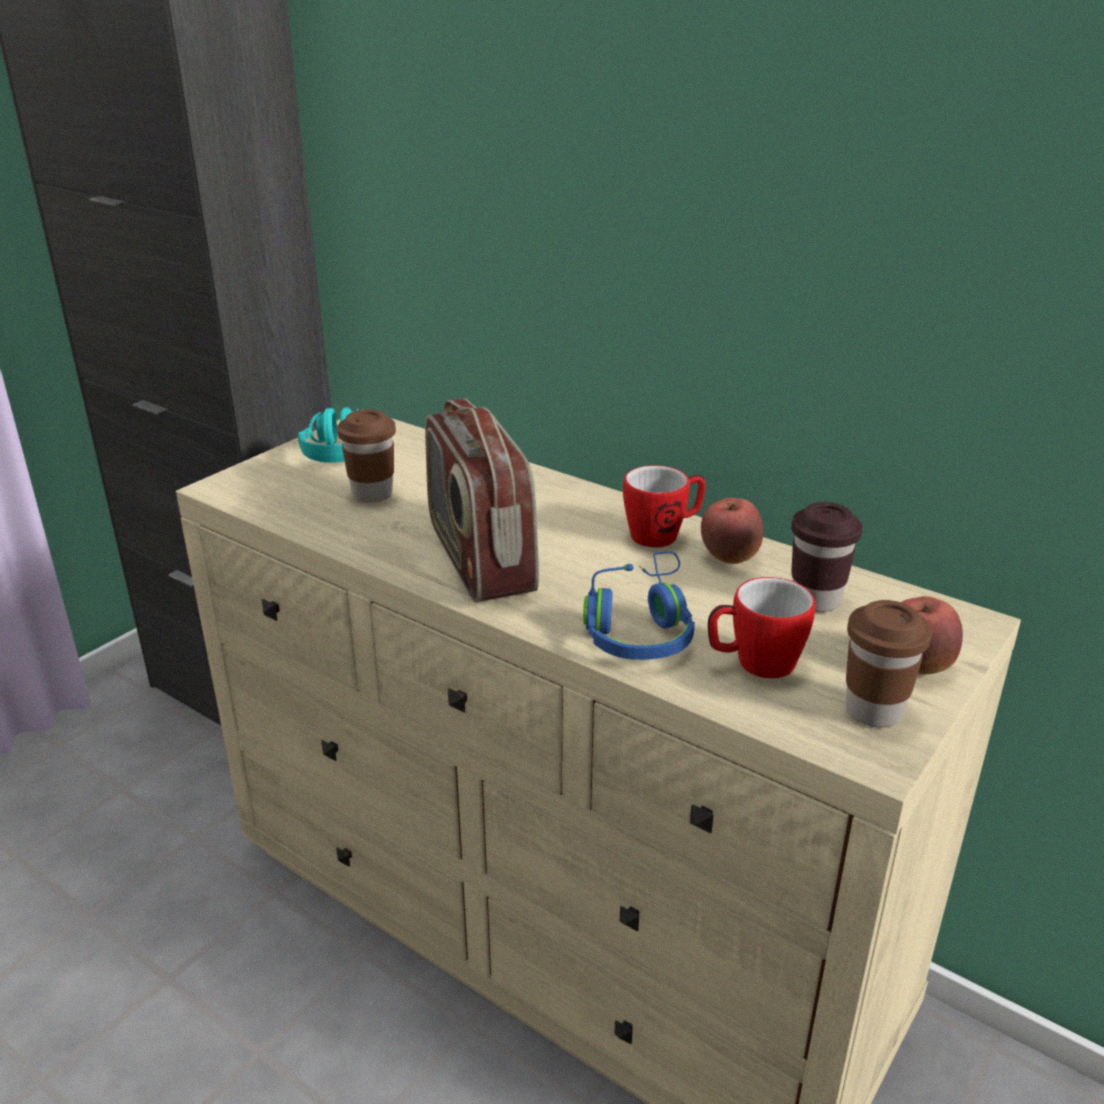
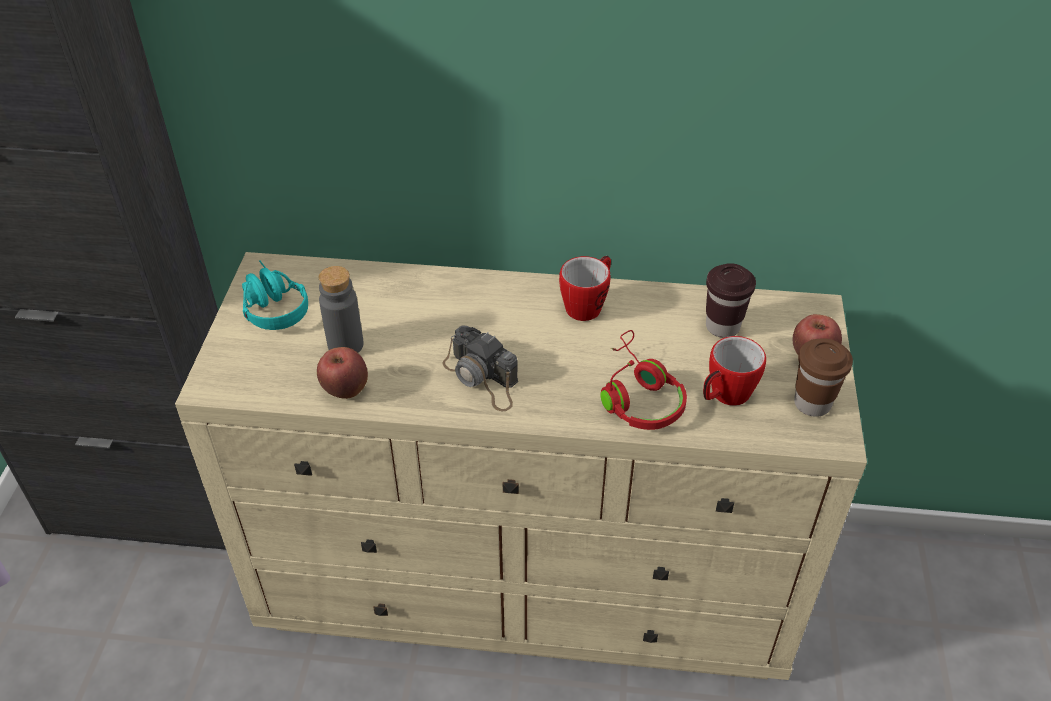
camera: 30 degrees left, 15 degrees up
(372, 494) = (345, 345): brown cup -> grey bottle
(478, 559) = (482, 378): radio -> camera
(640, 628) = (637, 396): blue headphones -> red headphones
(729, 558) = (645, 310): apple -> apple (345, 390)

